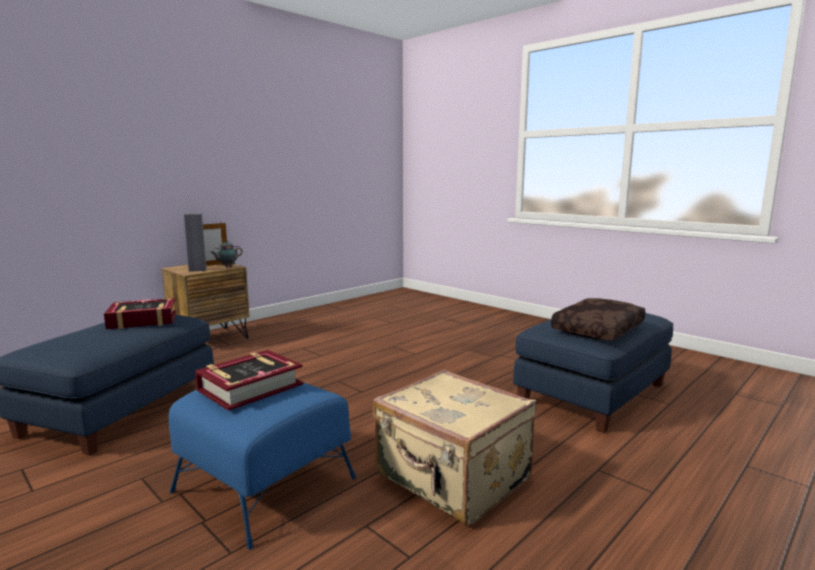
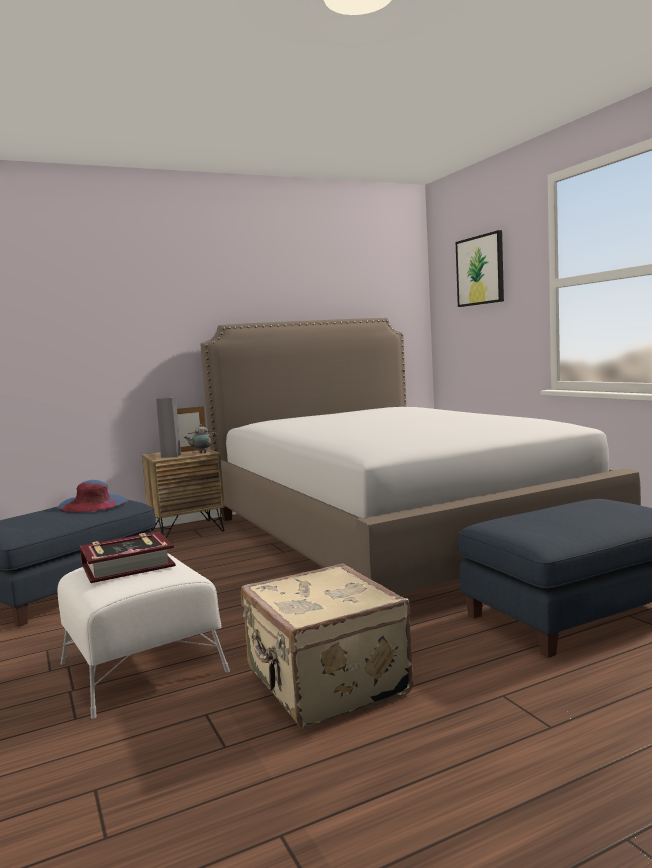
camera: 20 degrees right, 5 degrees down
(143, 320) = (92, 504): book -> blue hat
(265, 483) = (143, 666): blue ottoman -> white ottoman
(404, 335) = (393, 534): none -> bed
(454, 118) = (480, 270): none -> picture
(597, 329) = (558, 526): brown pillow -> none

